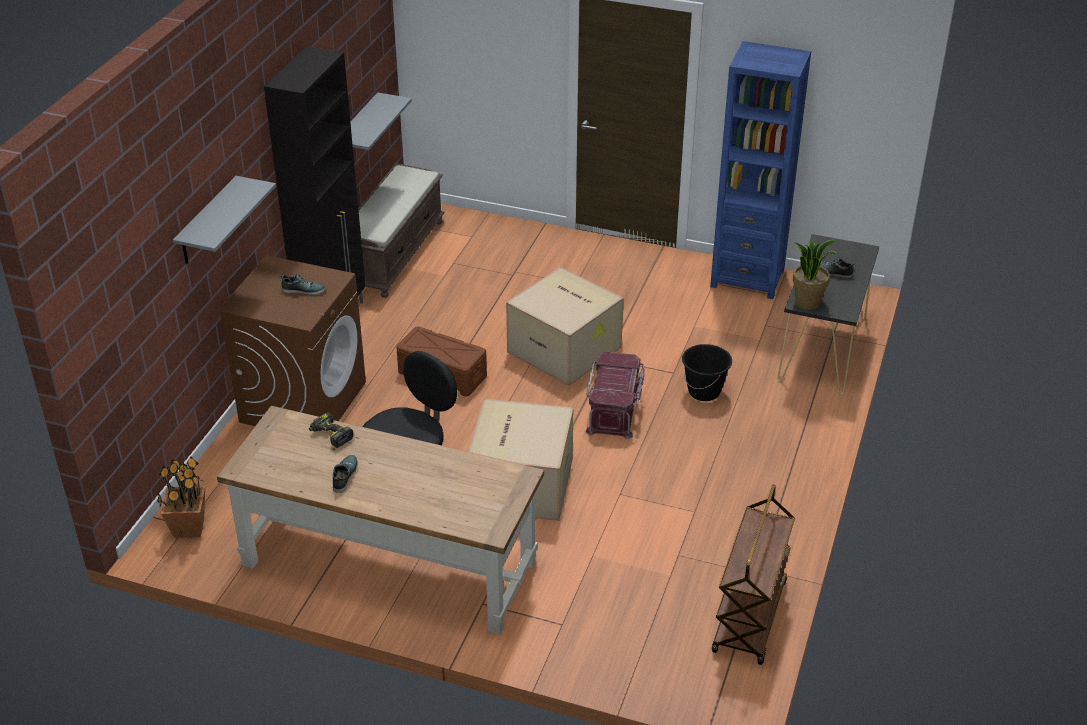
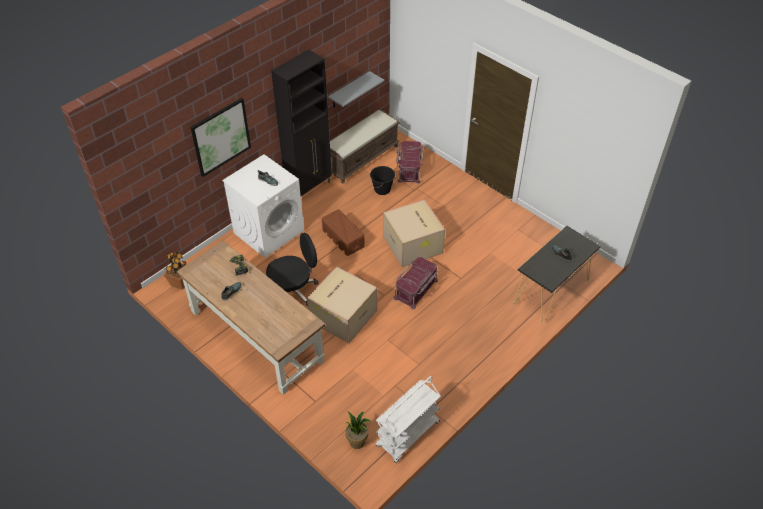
camera: 25 degrees right, 10 degrees up
(207, 222) = (221, 137): grey shelf -> picture
(303, 401) = (269, 231): brown washing machine -> white washing machine
(483, 248) = (409, 169): none -> red storage box
(704, 392) = (469, 295): black bucket -> black bucket (382, 190)
(747, 278) = (539, 232): blue bookcase -> none
(750, 618) = (407, 435): brown cart -> white cart
(808, 302) = (533, 269): potted plant -> potted plant (357, 441)

